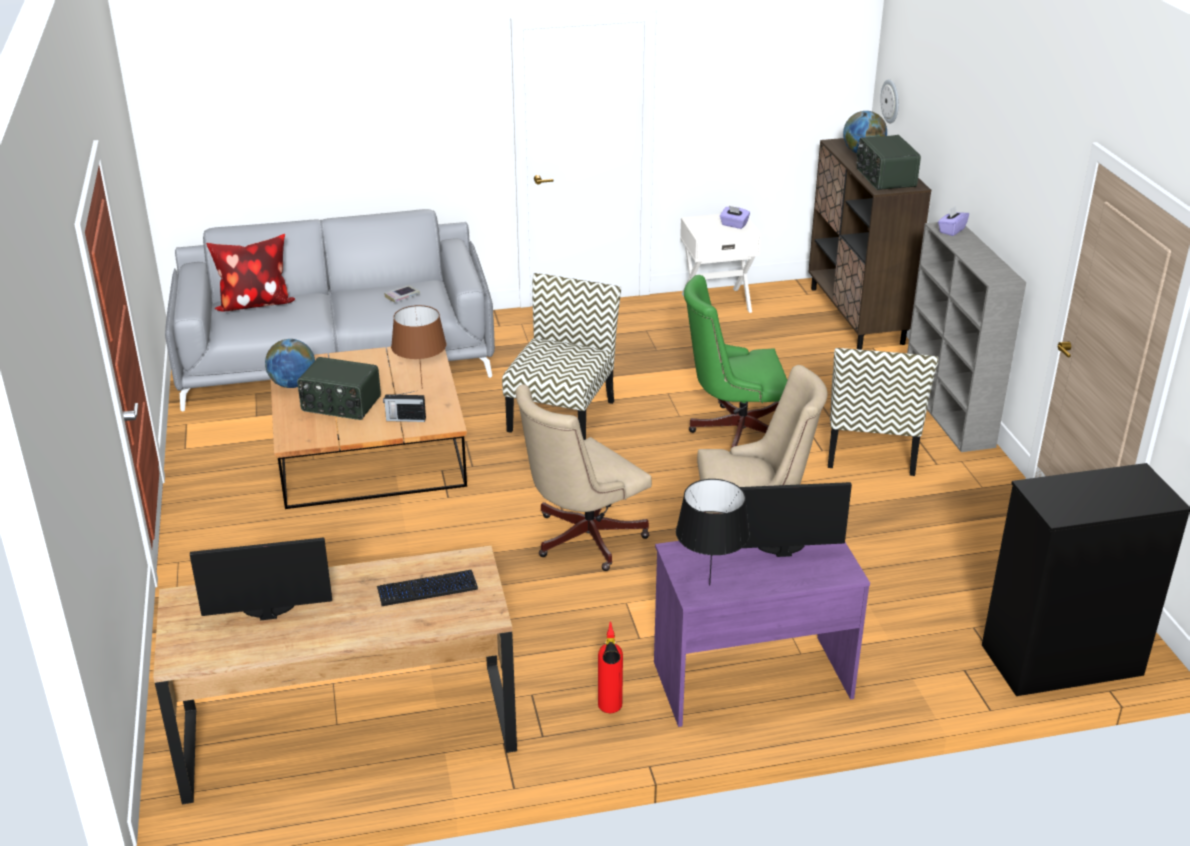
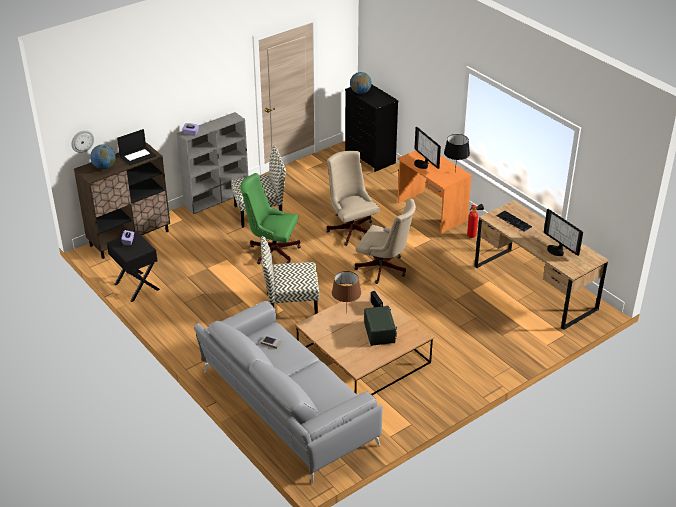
camera: 115 degrees left, 5 degrees up
(254, 304) = (317, 397): pillow -> none
(293, 384) = (374, 357): globe -> globe (360, 92)
(716, 302) = (136, 287): white nightstand -> black nightstand
(733, 431) = (271, 251): green office chair -> green office chair turned 135 degrees clockwise
(750, 678) = (431, 212): purple desk -> orange desk
(884, 178) = (137, 156): radio -> laptop

